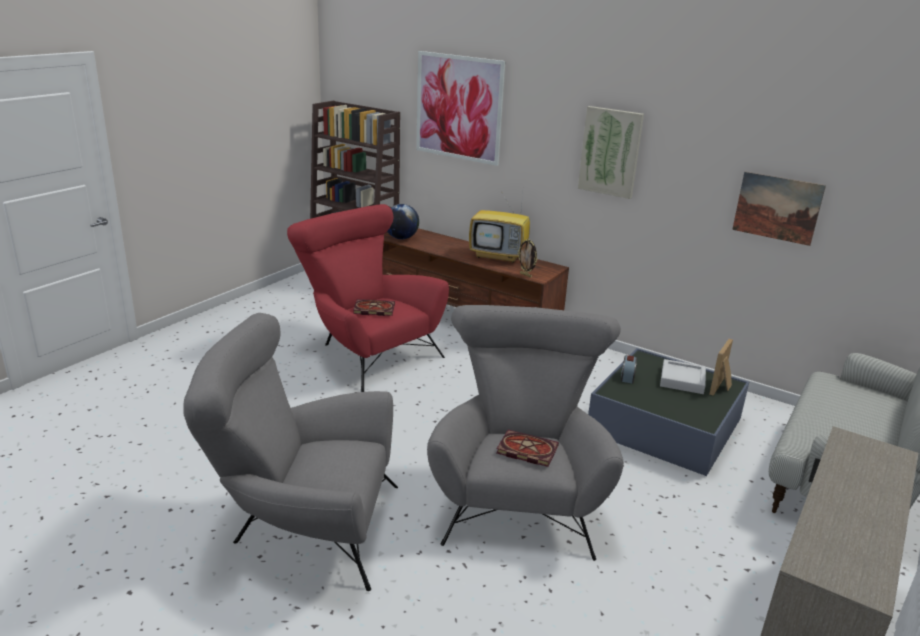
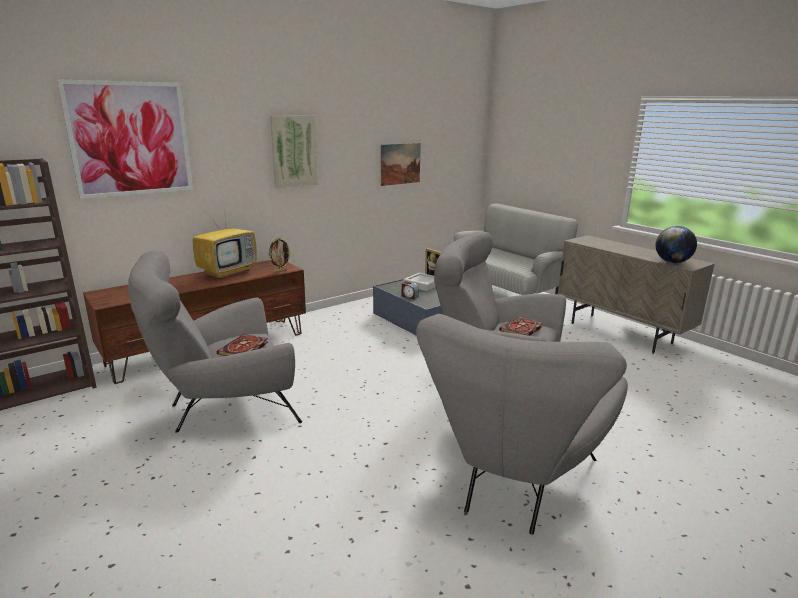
camera: 70 degrees left, 5 degrees down
(367, 352) = (223, 408): red armchair -> grey armchair
(401, 238) = (120, 298): globe -> globe (672, 262)

